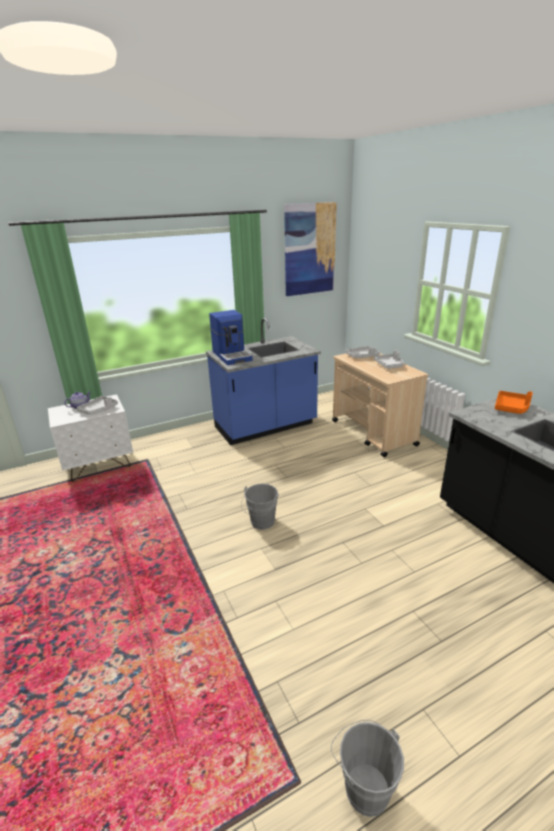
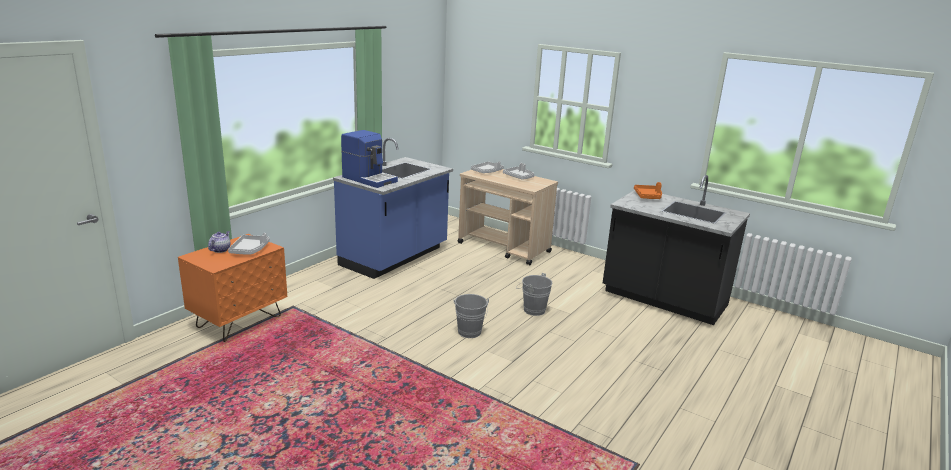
camera: 30 degrees left, 5 degrees down
(100, 465) = (239, 322): white nightstand -> orange nightstand
(309, 249) = (414, 66): picture -> none
(363, 784) = (675, 452): grey bucket -> grey bucket (532, 309)

